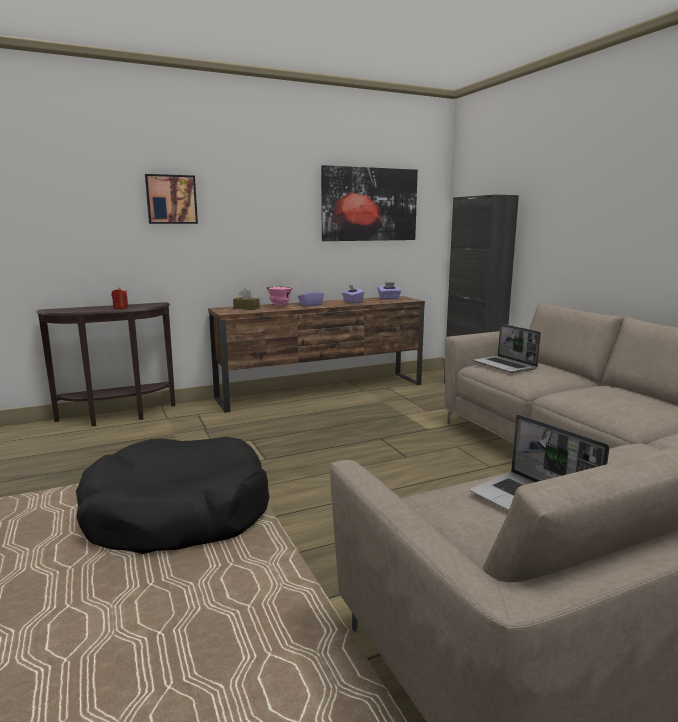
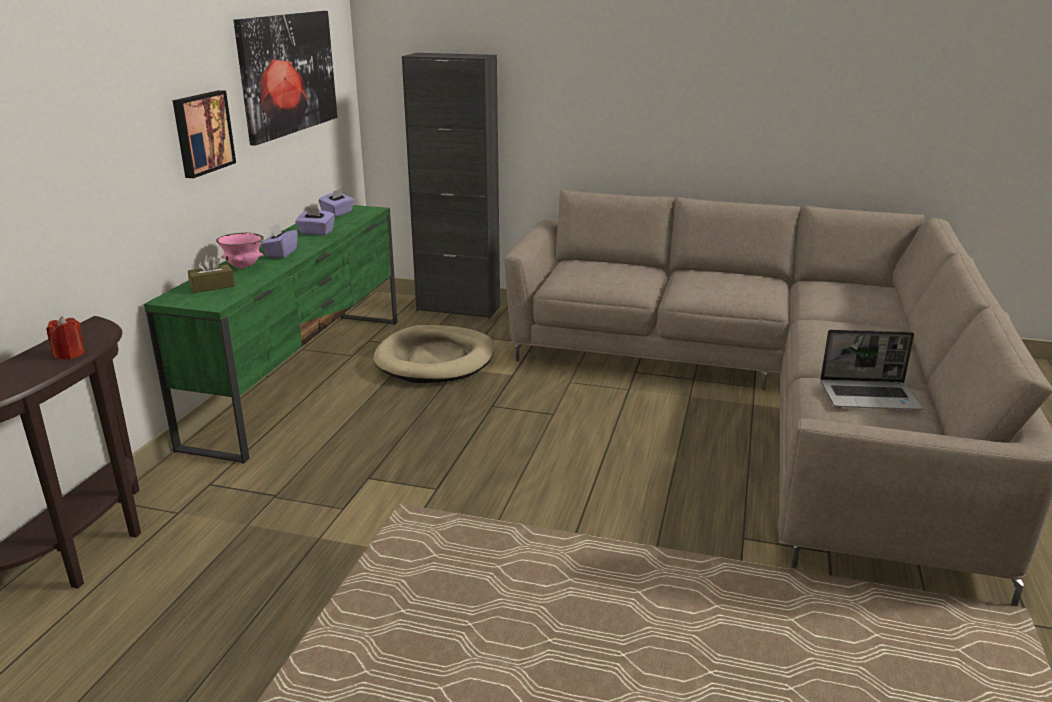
camera: 50 degrees left, 10 degrees up
(171, 199) = (61, 119): picture -> picture (202, 133)
(177, 513) = (490, 593): black dog bed -> none
(323, 391) = (304, 376): brown tv stand -> green tv stand
(401, 406) = (435, 359): none -> beige dog bed
(505, 366) = (581, 275): laptop -> none

